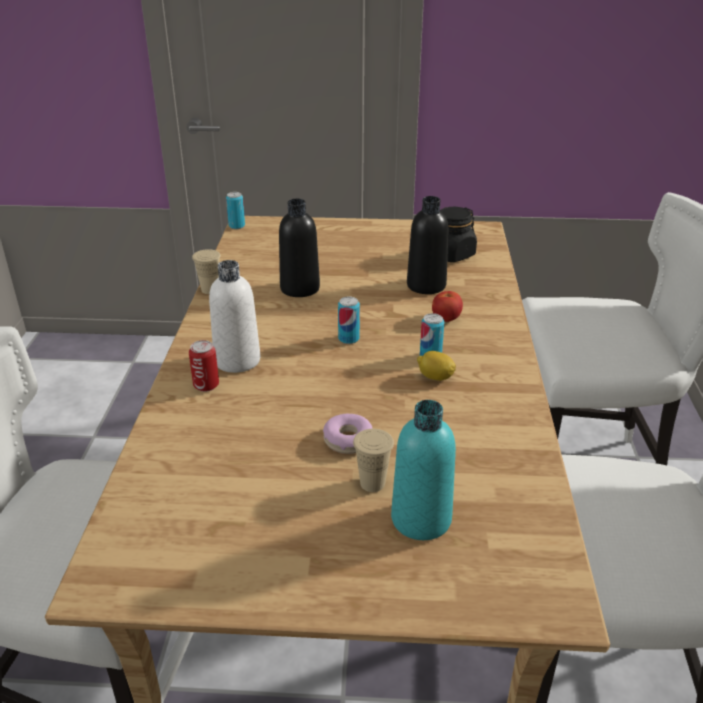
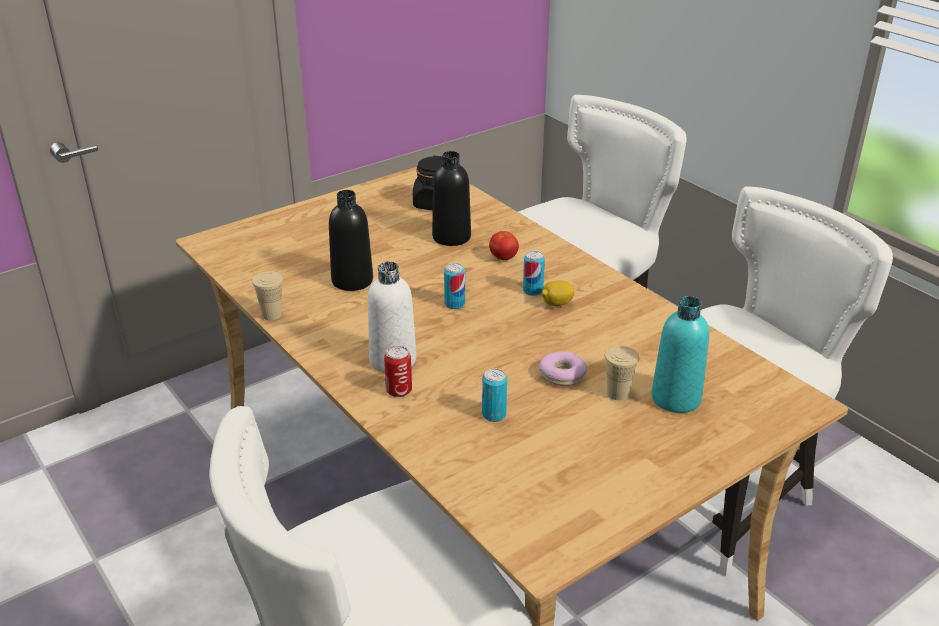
camera: 40 degrees left, 0 degrees up
(236, 226) = (200, 248): can -> can (494, 414)

